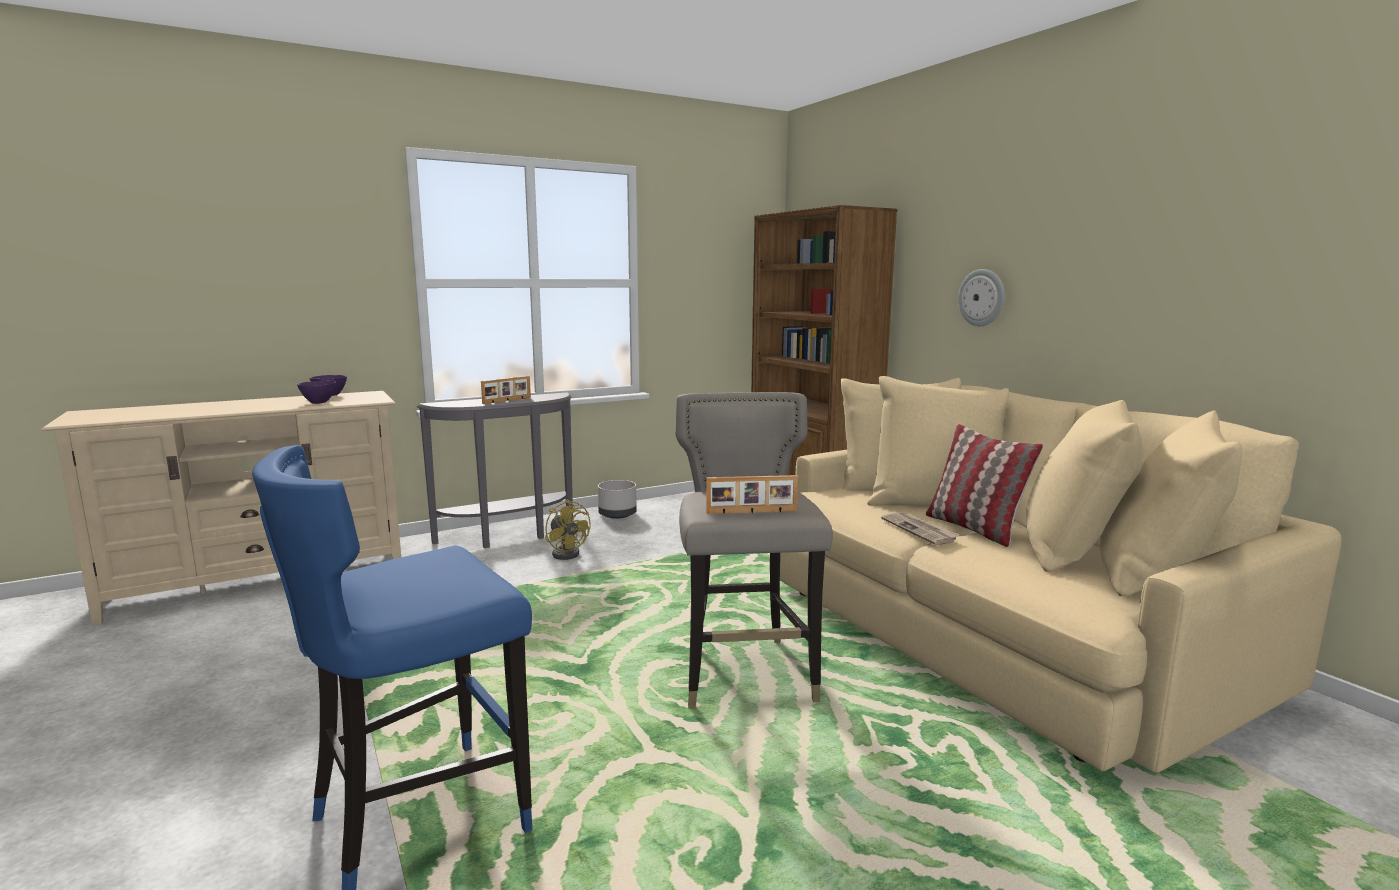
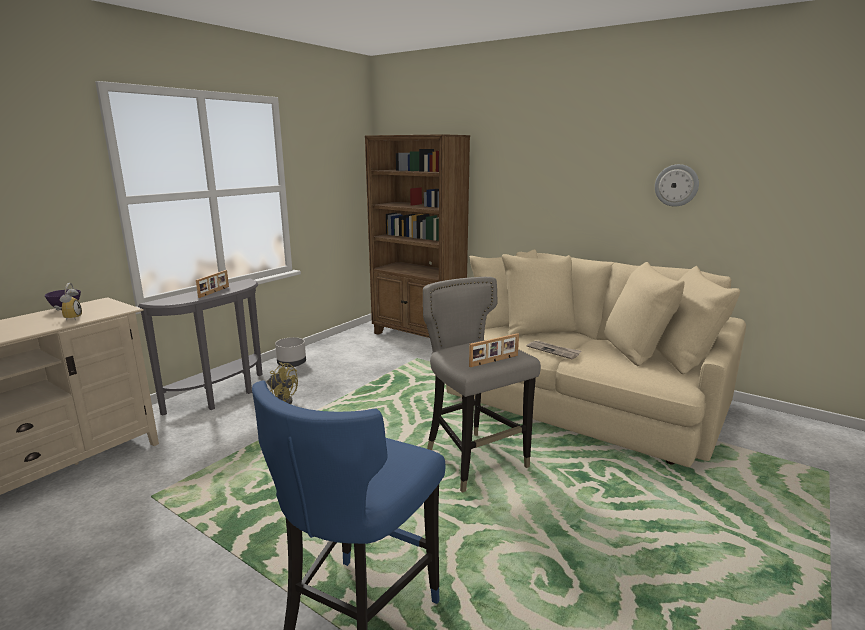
camera: 25 degrees left, 5 degrees up
(318, 402) = (70, 318): purple bowl -> alarm clock
(974, 528) = (578, 344): pillow -> none
(982, 297) = (535, 196): wall clock -> wall clock (676, 185)

